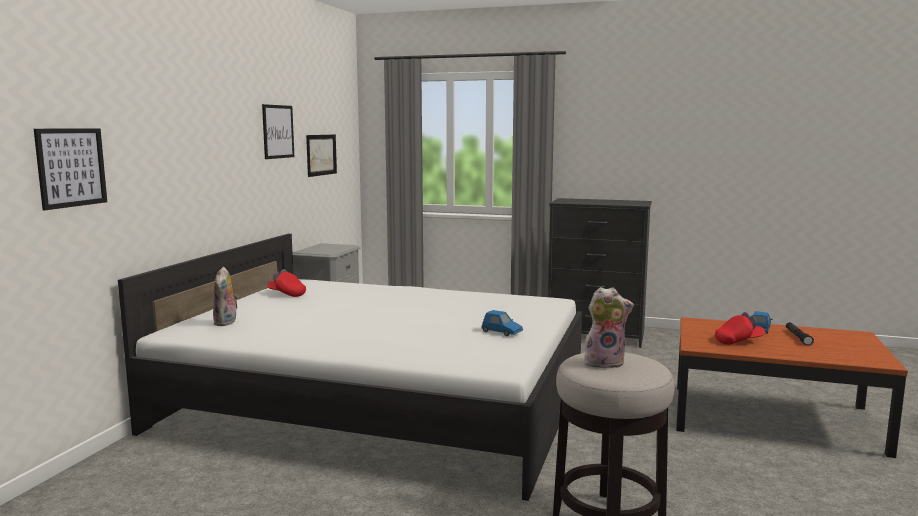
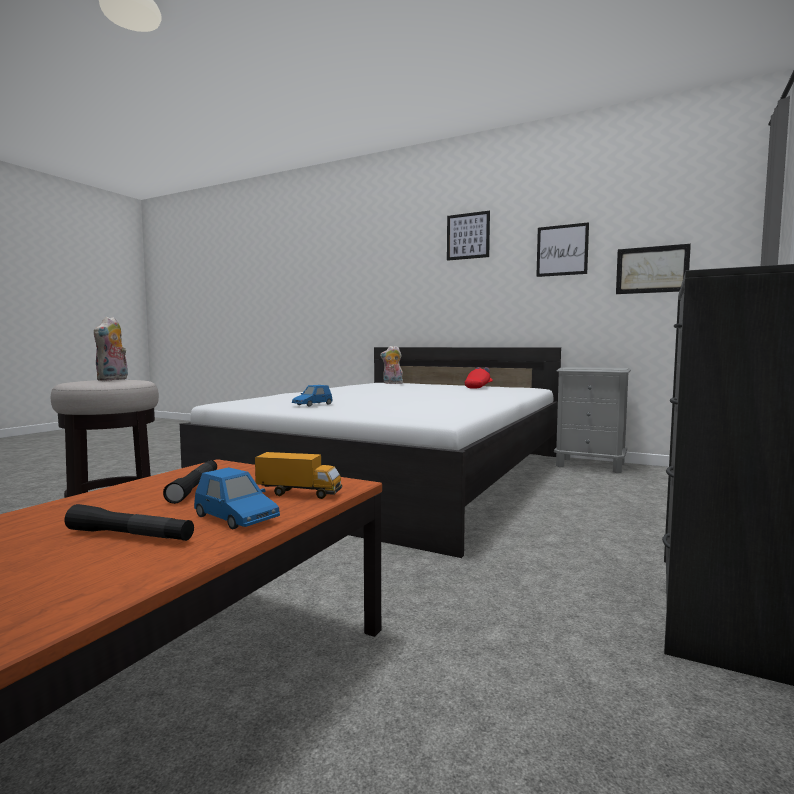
camera: 100 degrees right, 5 degrees down
(71, 167) = (359, 284): picture -> picture (468, 236)
(718, 325) = (299, 493): none -> toy truck
(738, 341) = (194, 487): red cap -> black flashlight

